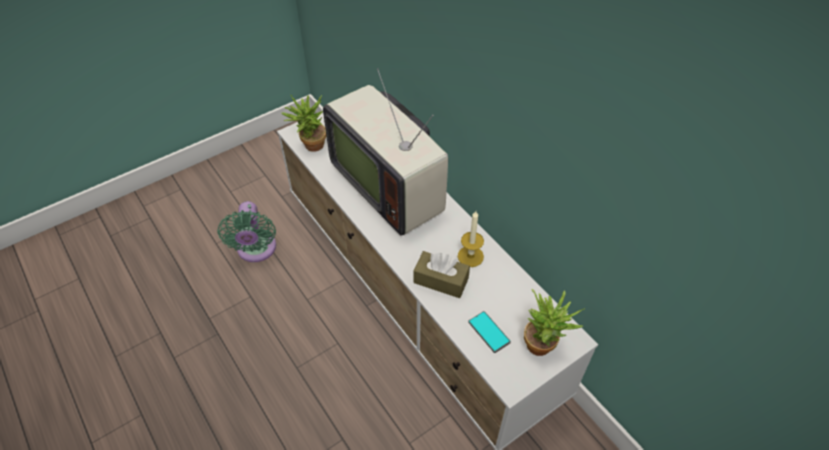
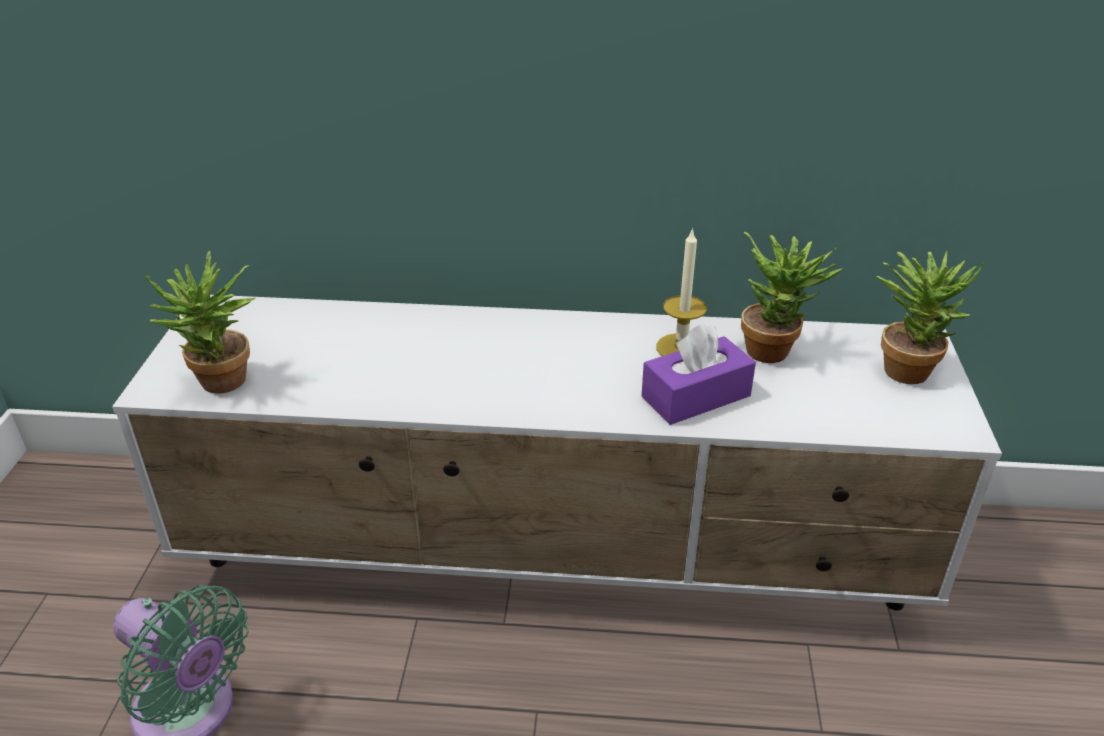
camera: 50 degrees left, 15 degrees down
(390, 186) = (441, 350): television -> none
(441, 280) = (696, 396): brown tissue box -> purple tissue box
(489, 332) = (842, 401): phone -> none
(504, 289) = (775, 349): none -> potted plant

